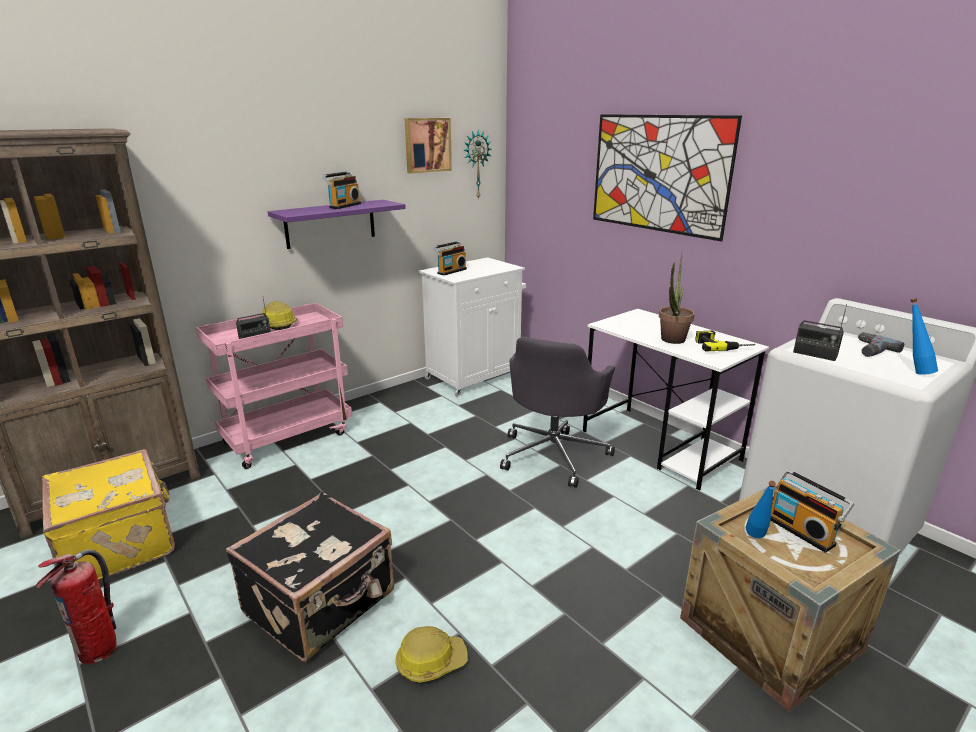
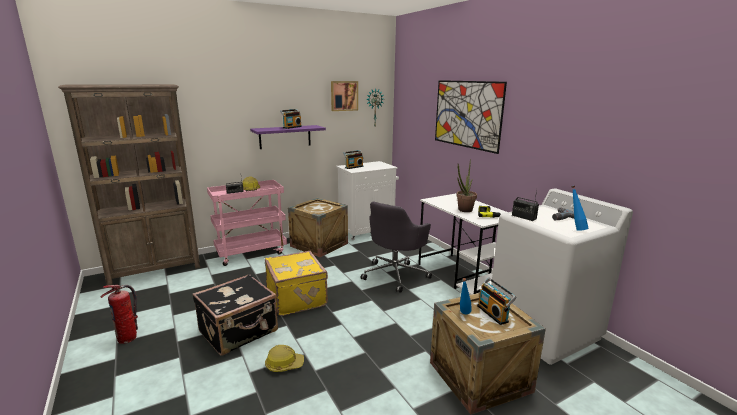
camera: 10 degrees right, 5 degrees down
(121, 542) = (152, 293): yellow suitcase -> yellow suitcase (297, 297)
(404, 410) = (319, 245): none -> crate

